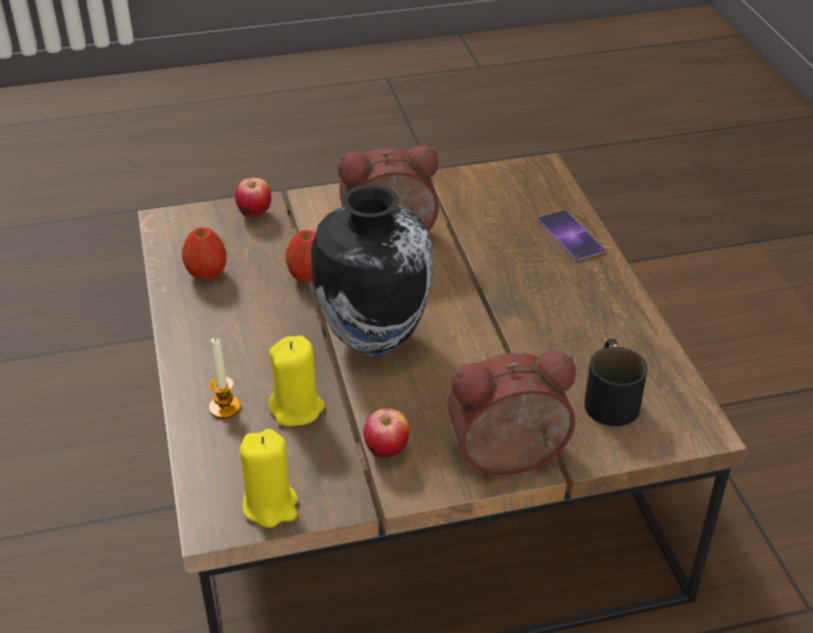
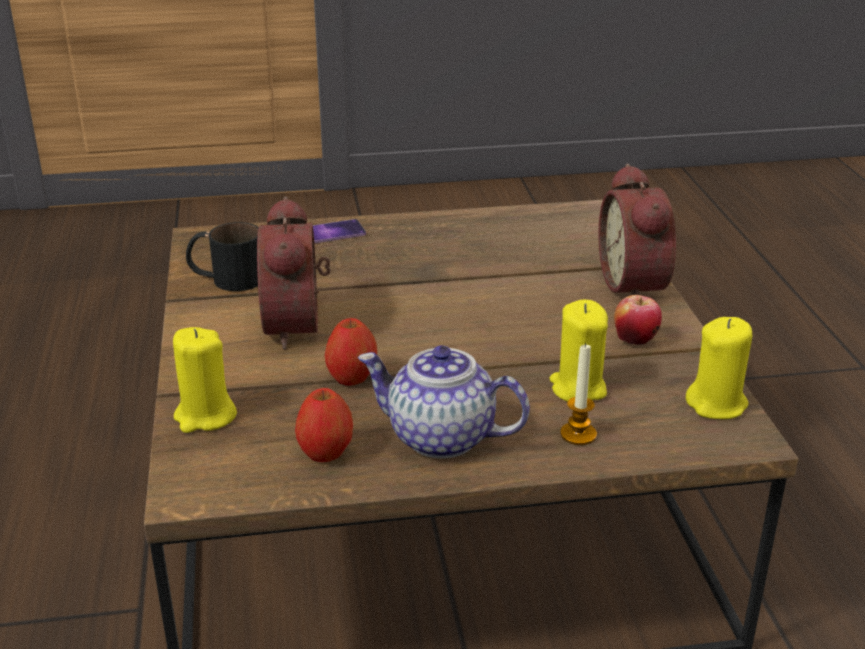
camera: 85 degrees left, 10 degrees down
(224, 329) = (440, 437): none -> teapot
(255, 214) = (205, 416): apple -> yellow candle
(374, 339) = (469, 341): vase -> none
(610, 396) = (555, 238): black mug -> black mug (226, 278)

